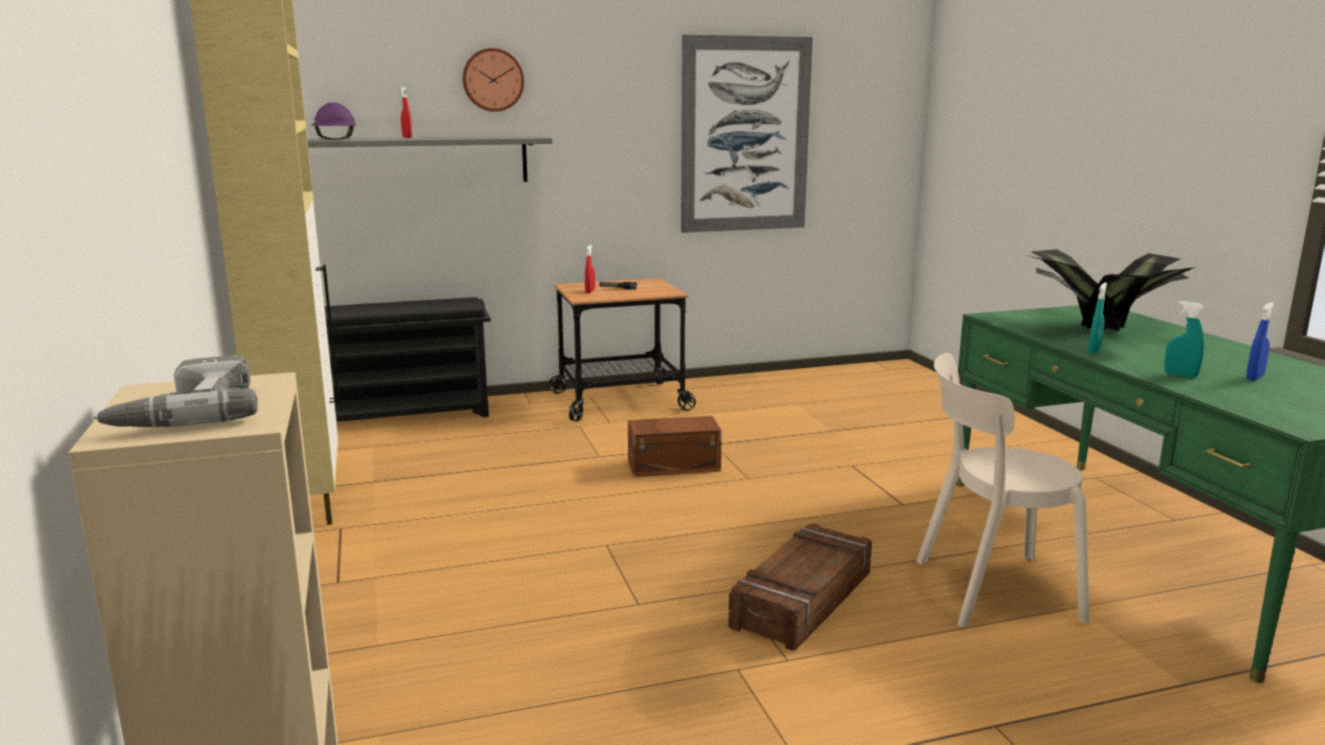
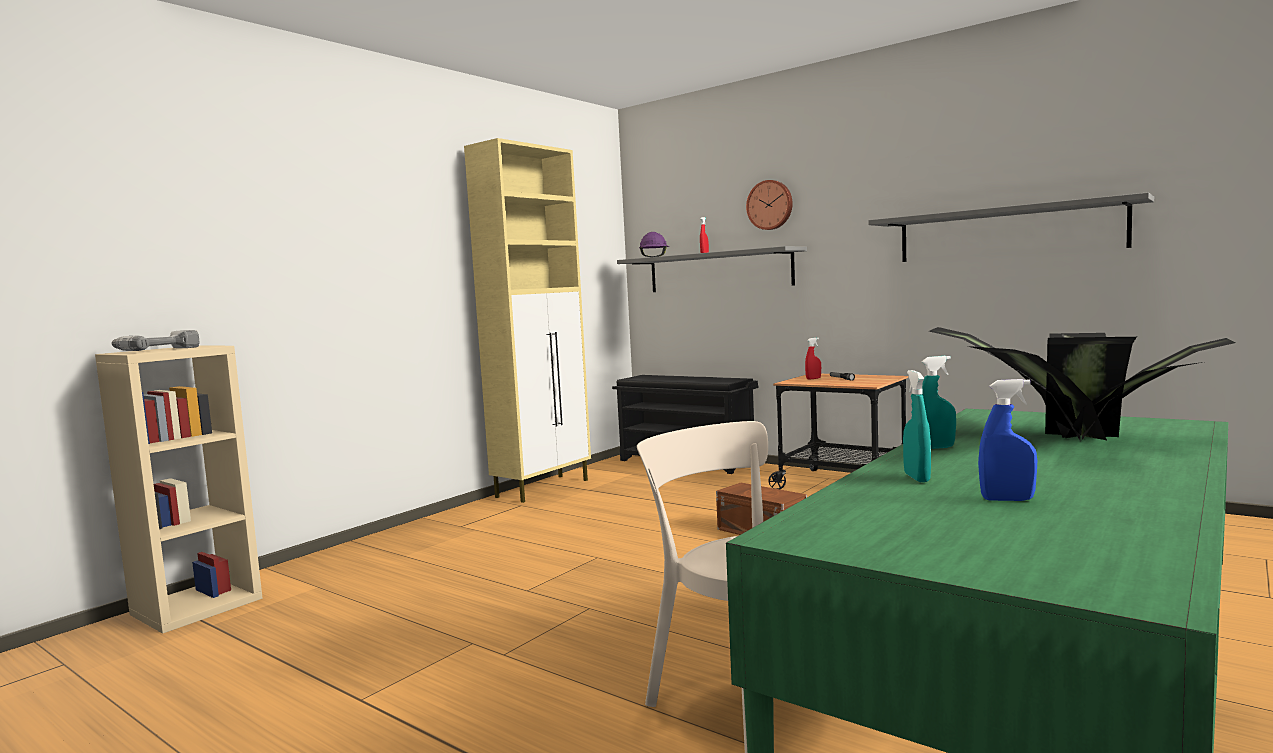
camera: 55 degrees right, 10 degrees down
(745, 135) = (1007, 232): picture -> grey shelf
(801, 599) = (605, 632): crate -> none

